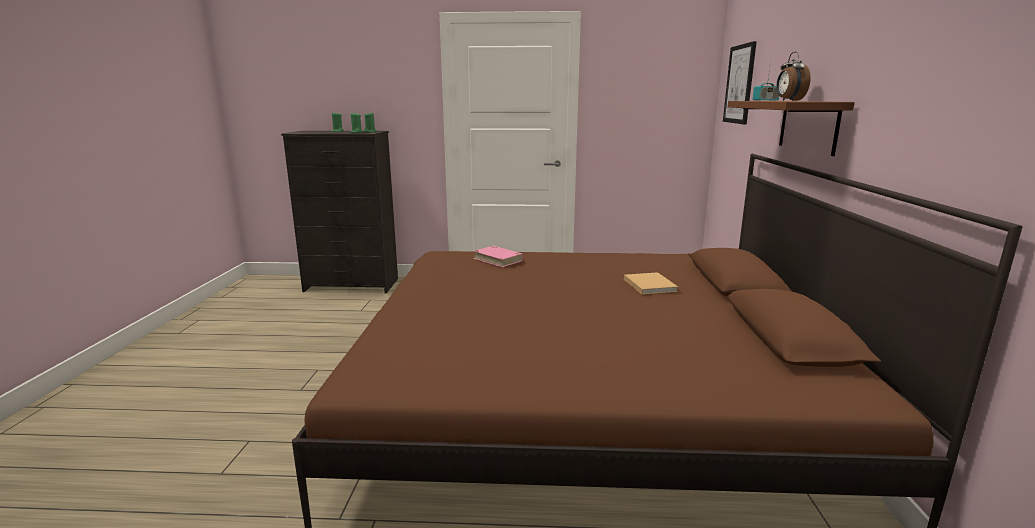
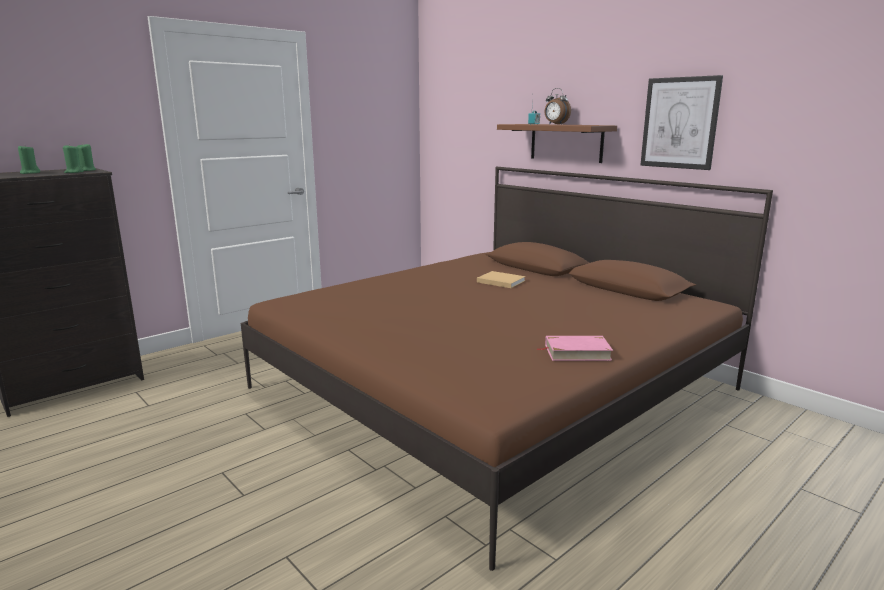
camera: 45 degrees left, 0 degrees up
(497, 259) = (353, 292): pink book -> pink book (577, 352)
(739, 84) = (458, 109): picture -> picture (680, 123)

